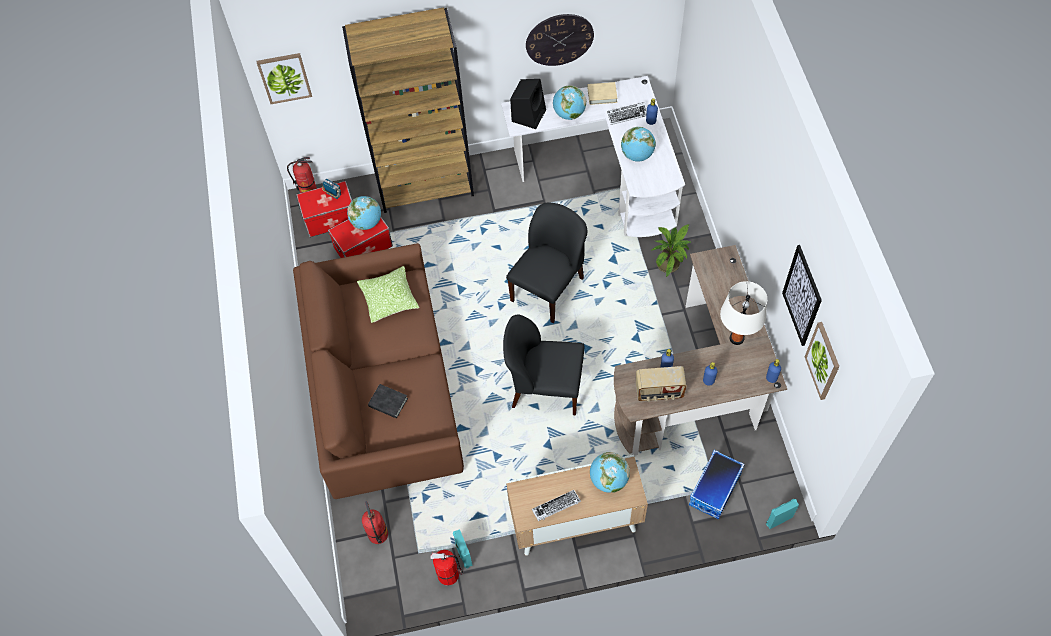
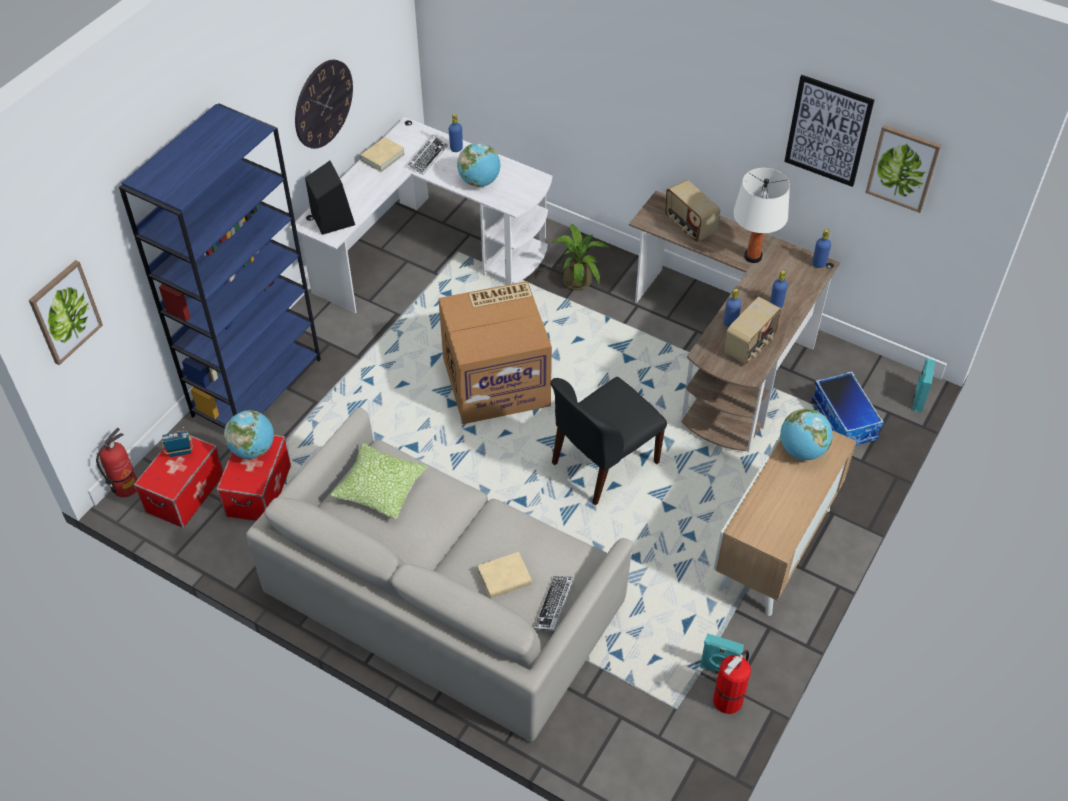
camera: 50 degrees left, 10 degrees down
(378, 534) = (616, 731): fire extinguisher -> none
(382, 384) = (442, 595): brown sofa -> grey sofa
(388, 403) = (504, 578): black book -> beige book
(426, 185) = (257, 386): brown bookcase -> blue bookcase
(548, 288) = (497, 381): black chair -> cardboard box
(556, 507) = (790, 511): keyboard -> keyboard (554, 605)
(569, 113) = (371, 192): globe -> none
(724, 285) = (689, 225): none -> radio

